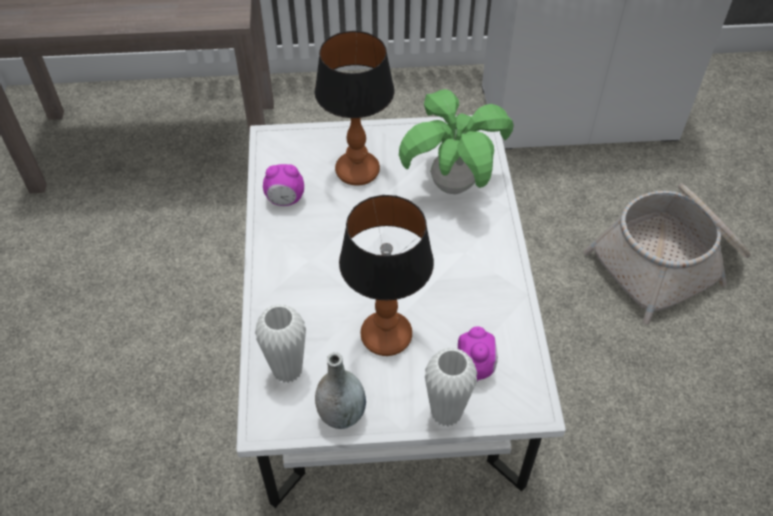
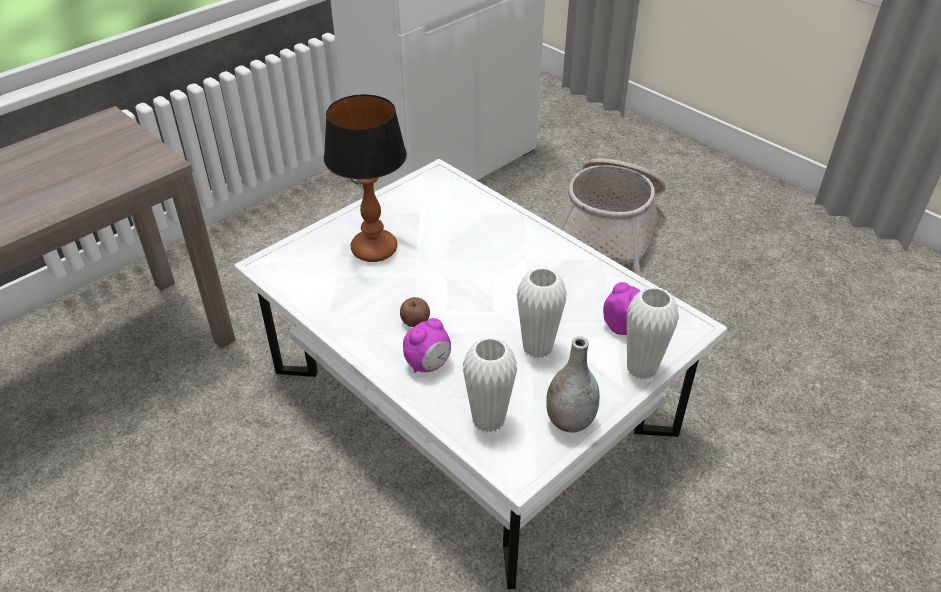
camera: 40 degrees left, 10 degrees down
(285, 200) = (335, 302): alarm clock -> alarm clock (428, 364)
(322, 253) = (415, 321): none -> apple
(386, 337) = (537, 348): table lamp -> white vase
(453, 185) = (463, 220): potted plant -> none

